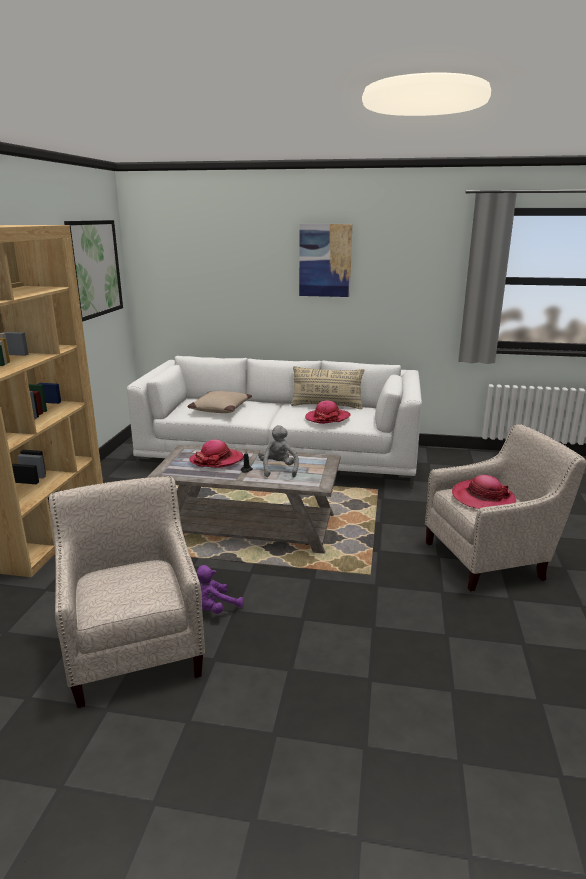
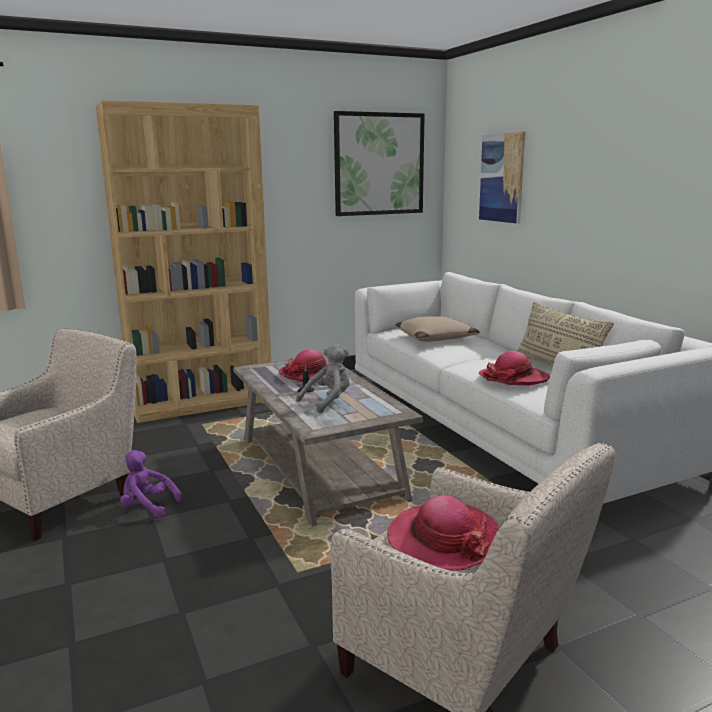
camera: 55 degrees right, 5 degrees down
(325, 260) = (626, 151): picture -> picture (502, 178)

